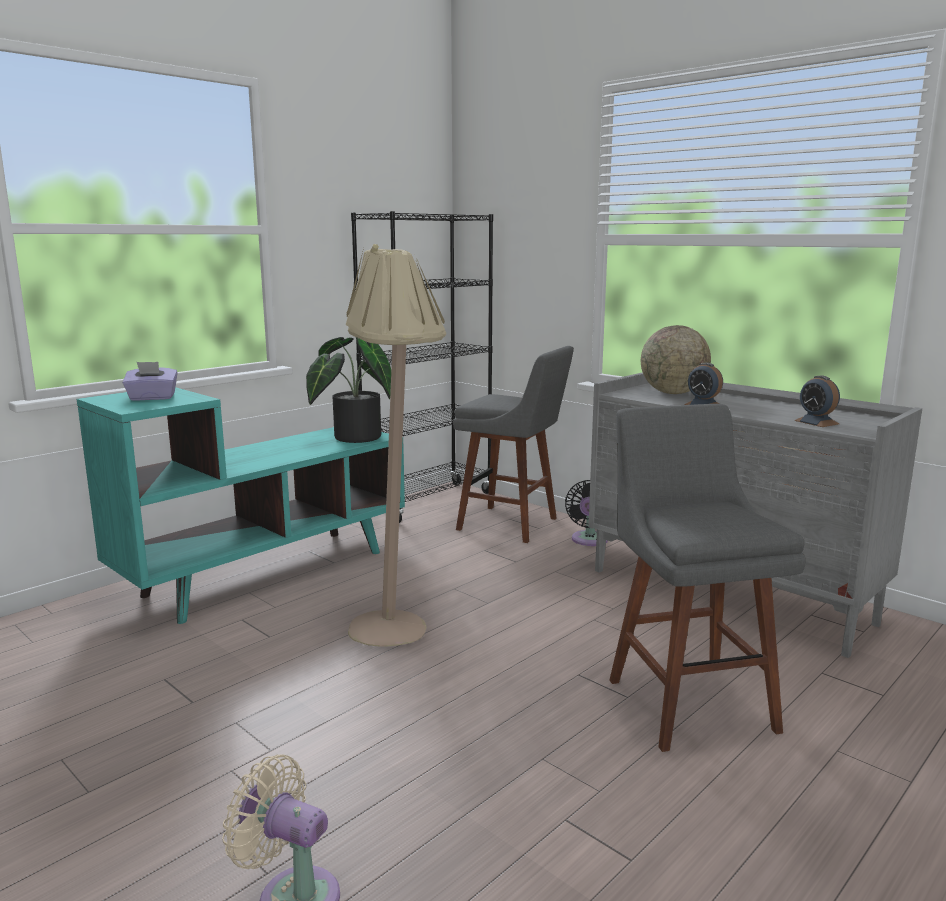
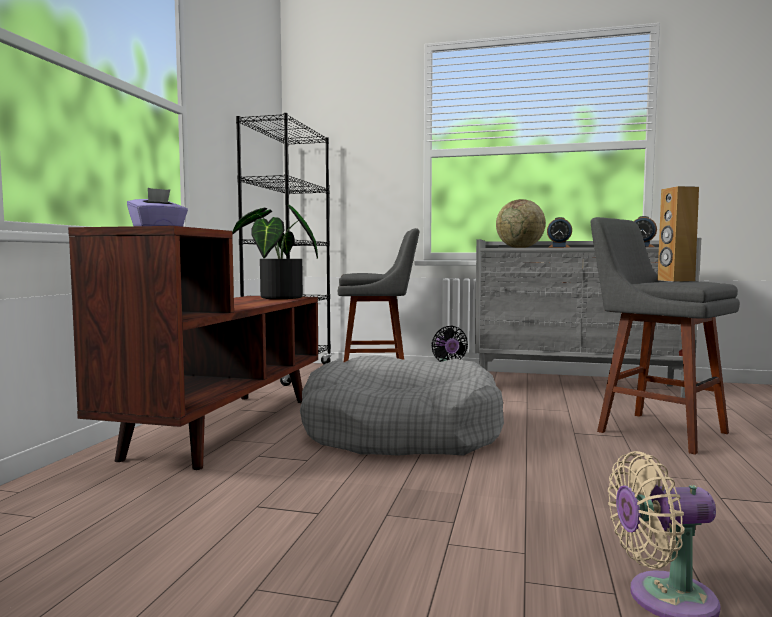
camera: 30 degrees left, 10 degrees down
(268, 572) = (225, 425): turquoise tv stand -> brown tv stand
(400, 622) = (400, 432): beige floor lamp -> grey dog bed
(705, 515) = (675, 280): none -> brown speaker

